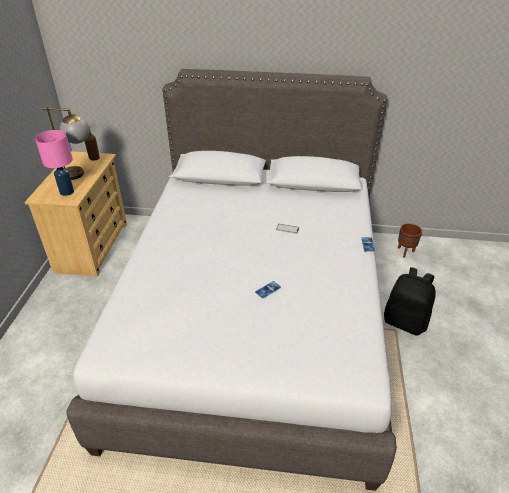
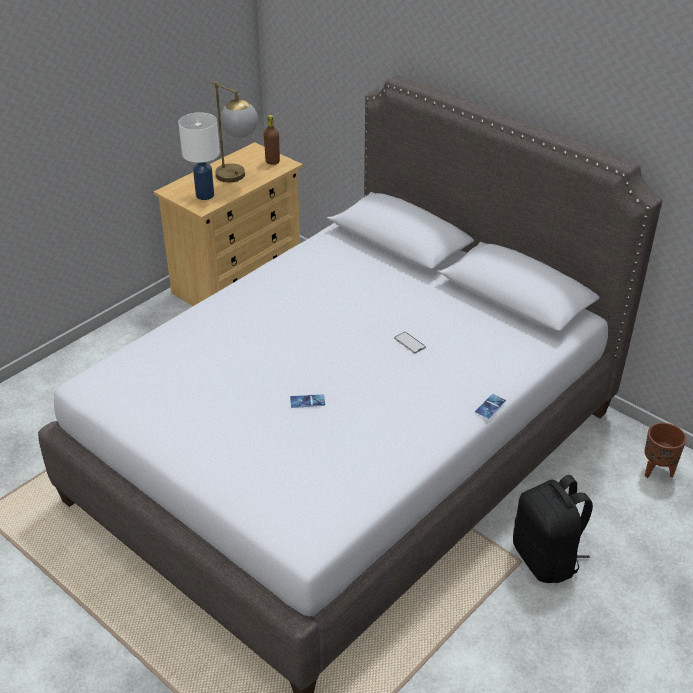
camera: 35 degrees right, 0 degrees up
(66, 192) = (204, 195): pink table lamp -> white table lamp

